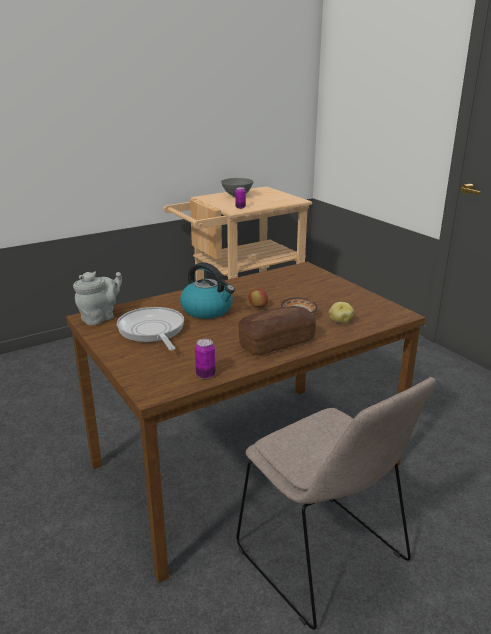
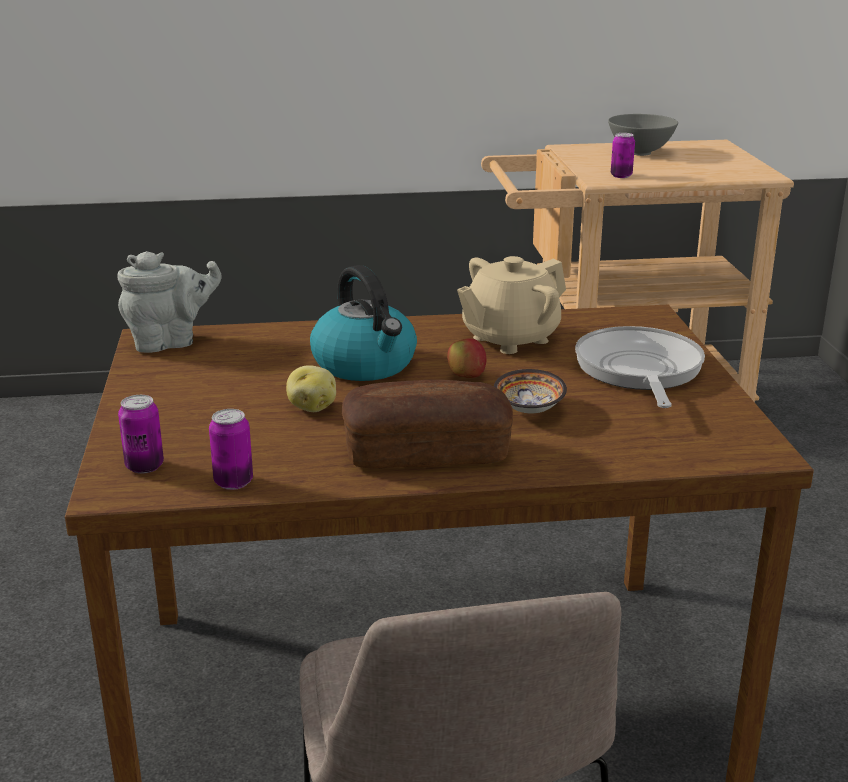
camera: 25 degrees right, 0 degrees up
(152, 331) = (228, 383): frying pan -> frying pan (639, 371)
(155, 378) = (144, 466): none -> can
(258, 287) = (509, 339): none -> beige teapot
(340, 321) = (604, 438): potato -> potato (312, 407)

